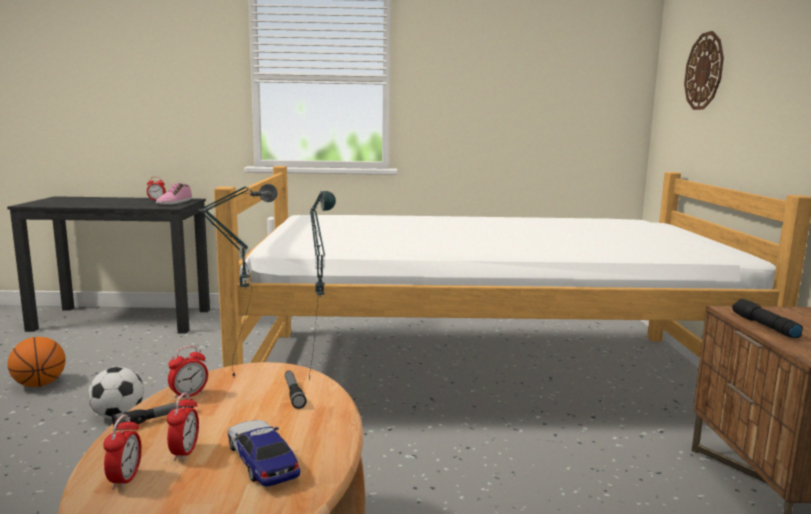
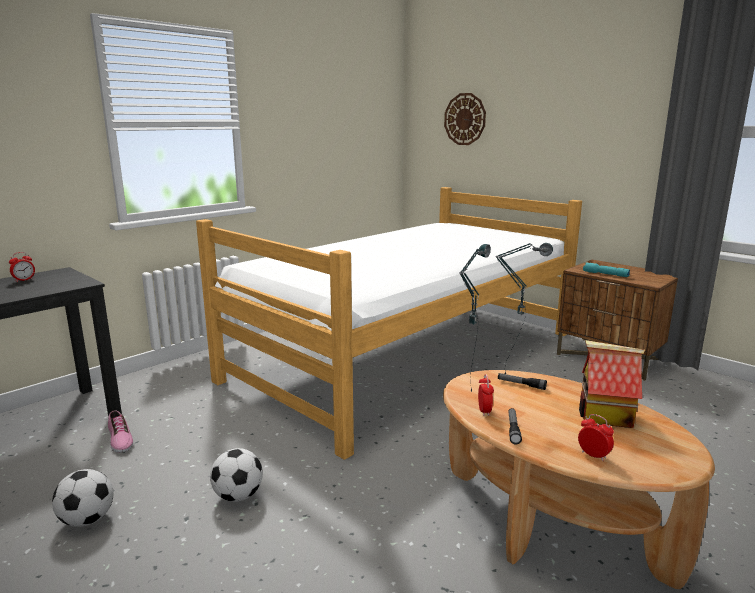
camera: 45 degrees left, 5 degrees up
(39, 384) = (87, 520): basketball -> football
(174, 202) = (60, 278): shoe -> shoe (119, 439)
(185, 452) = (573, 432): alarm clock -> none
(262, 460) = (604, 416): toy car -> toy house
(763, 326) = (605, 274): black flashlight -> turquoise flashlight

